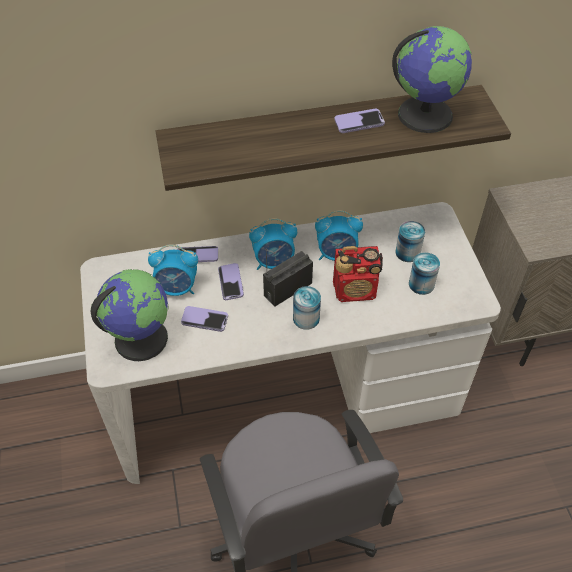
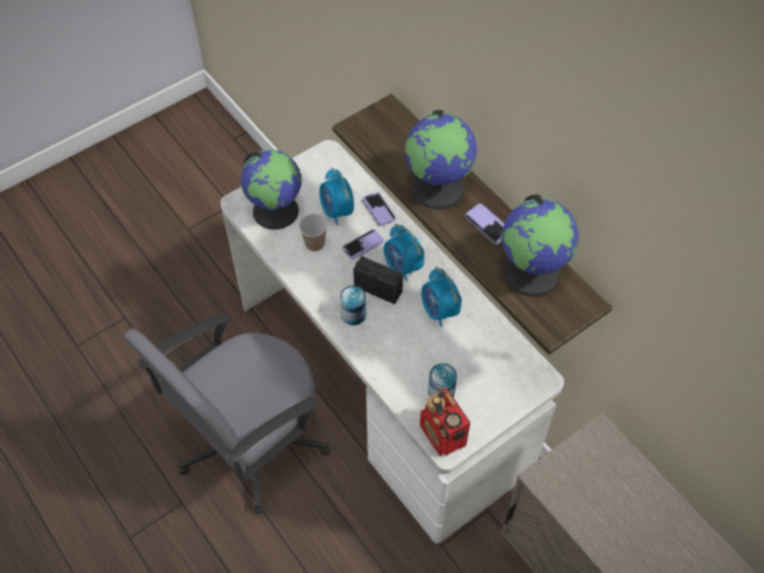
camera: 65 degrees right, 5 degrees up
(204, 320) = (315, 244): phone -> cup
(296, 137) = (439, 187): none -> globe
(355, 290) = (404, 340): radio -> radio (443, 436)
(407, 252) = (474, 368): can -> none

